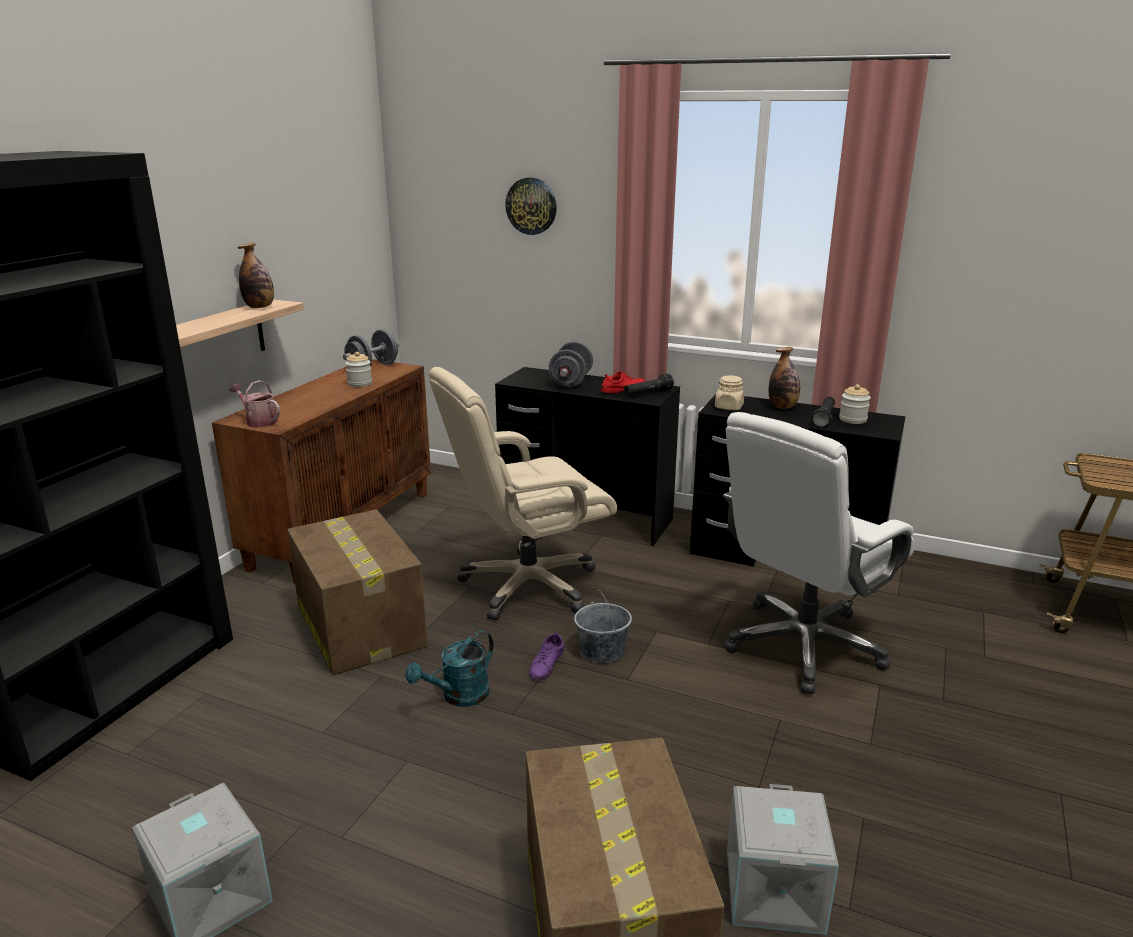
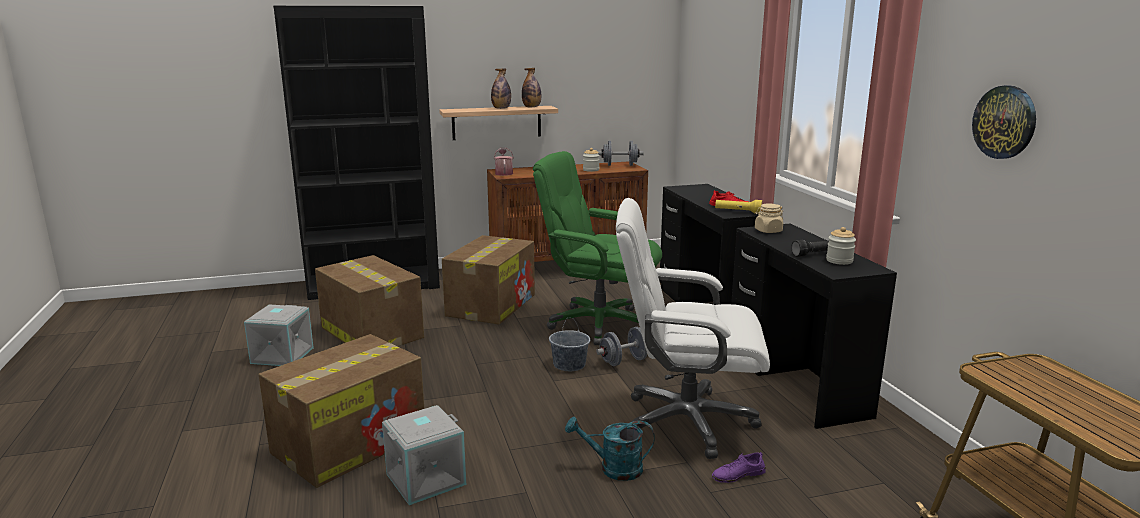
camera: 50 degrees right, 5 degrees down
(278, 763) = (371, 332): none -> cardboard box
(459, 697) = (470, 347): turquoise watering can -> turquoise watering can (613, 469)
(527, 586) = (598, 324): beige office chair -> green office chair
(531, 206) = (734, 60): wall clock -> wall clock (1004, 122)
(546, 664) = (531, 356): purple shoe -> purple shoe (738, 475)
(571, 381) = (710, 195): grey dumbbell -> grey dumbbell (624, 361)
(647, 393) = (738, 212): black flashlight -> yellow flashlight
(782, 407) = (809, 241): bottle -> bottle (501, 108)

